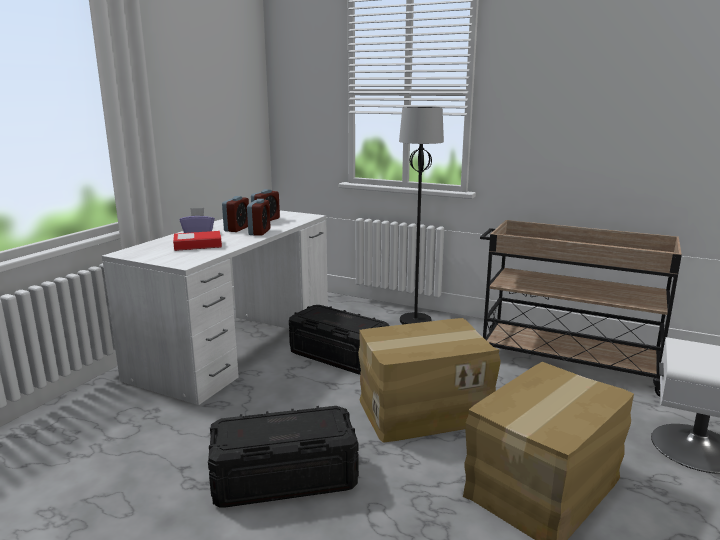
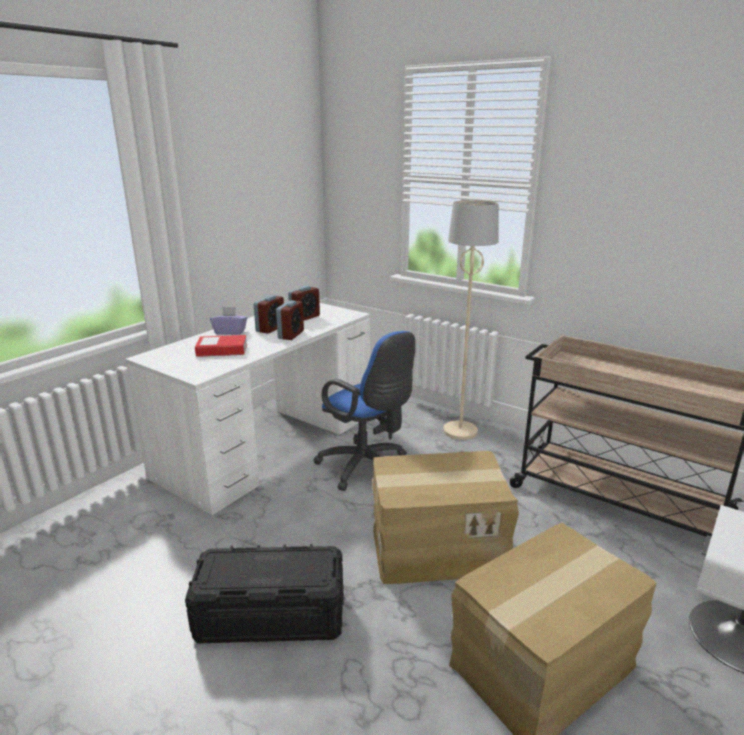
camera: 10 degrees right, 5 degrees up
(339, 356) = (367, 469): black storage box -> blue office chair
(415, 321) = (460, 431): black floor lamp -> beige floor lamp

